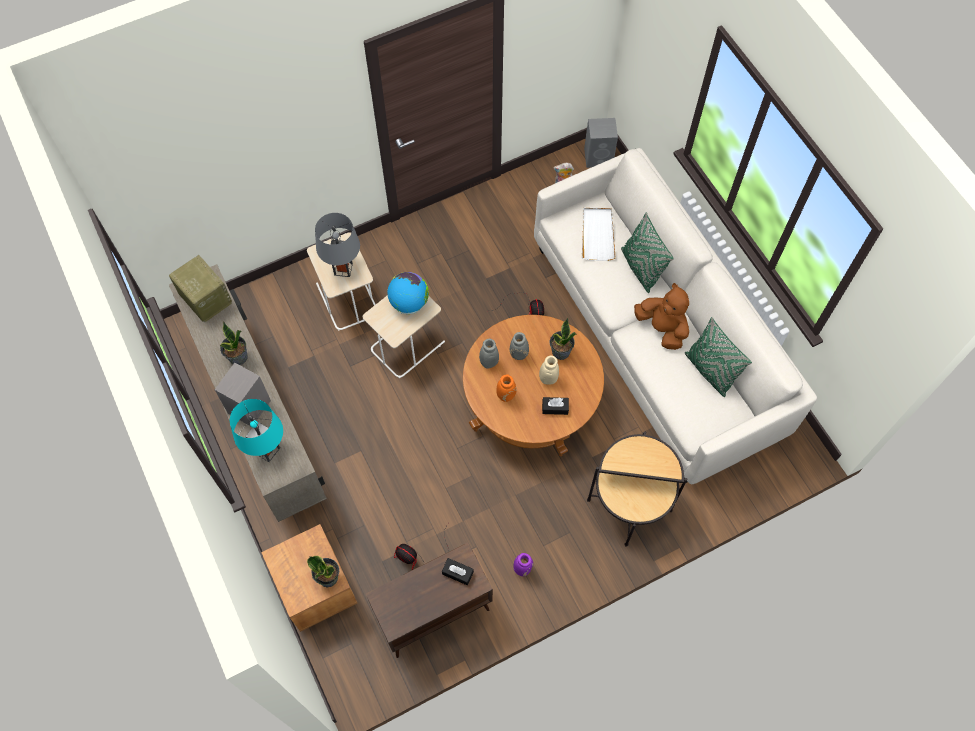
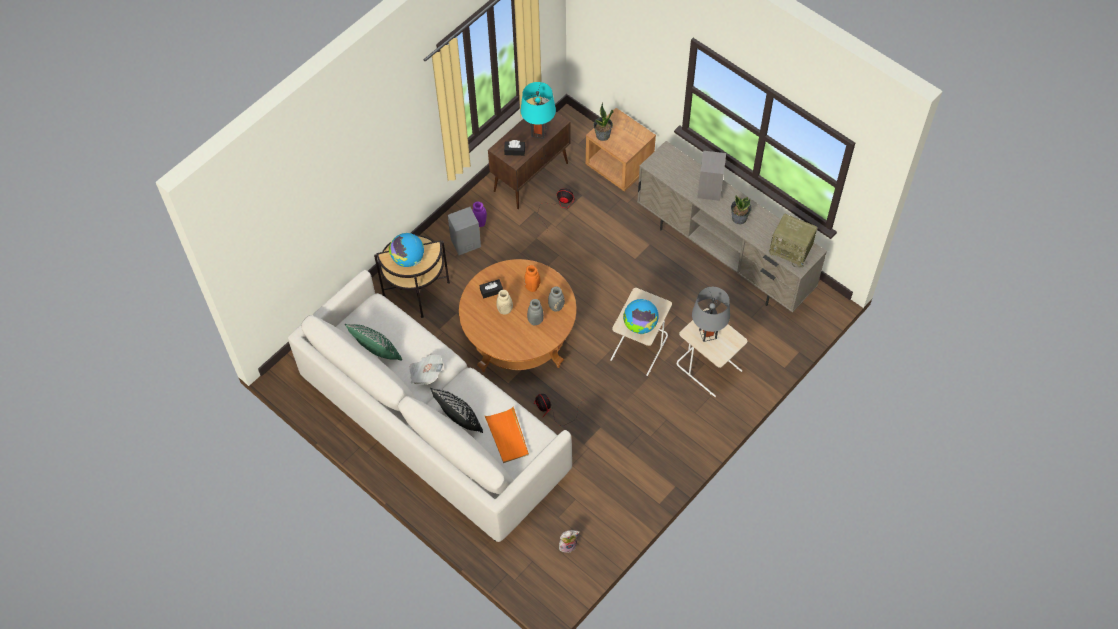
camera: 160 degrees right, 5 degrees down
(267, 450) = (679, 167): turquoise table lamp -> turquoise table lamp (538, 132)
(560, 352) = (503, 334): potted plant -> none
(597, 235) = (507, 436): white tray -> orange tray
(599, 157) = (544, 589): grey speaker -> grey speaker (465, 243)
(641, 268) = (459, 420): green pillow -> black pillow
(646, 458) = (408, 259): none -> globe
(662, 328) = (426, 374): brown plush toy -> newspaper

